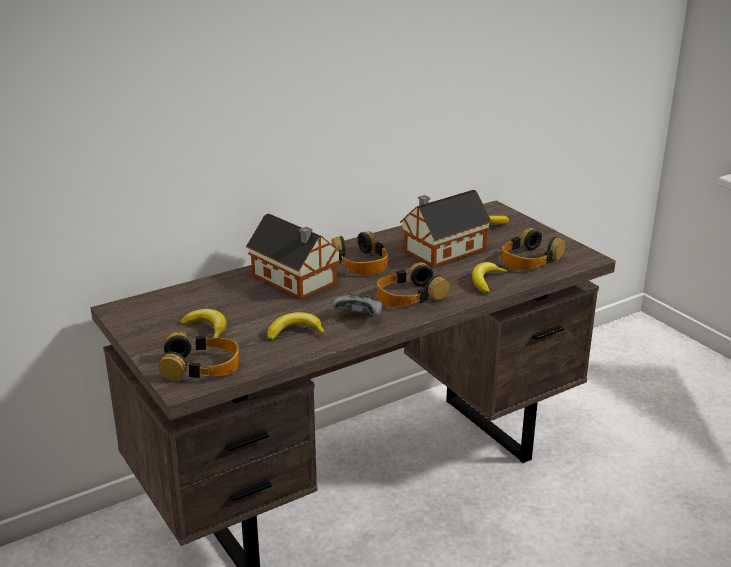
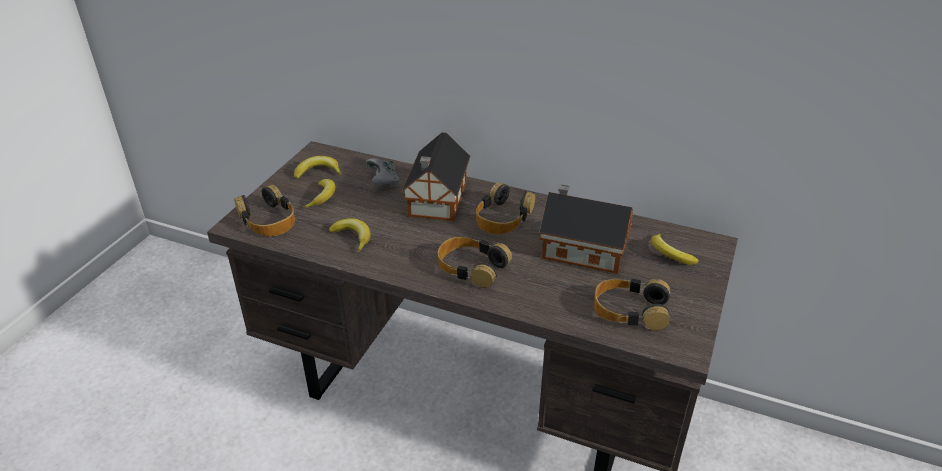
camera: 55 degrees right, 10 degrees up
(360, 316) = (408, 257): grey game controller -> grey game controller (384, 182)
(486, 281) = (549, 300): banana -> banana (318, 172)

